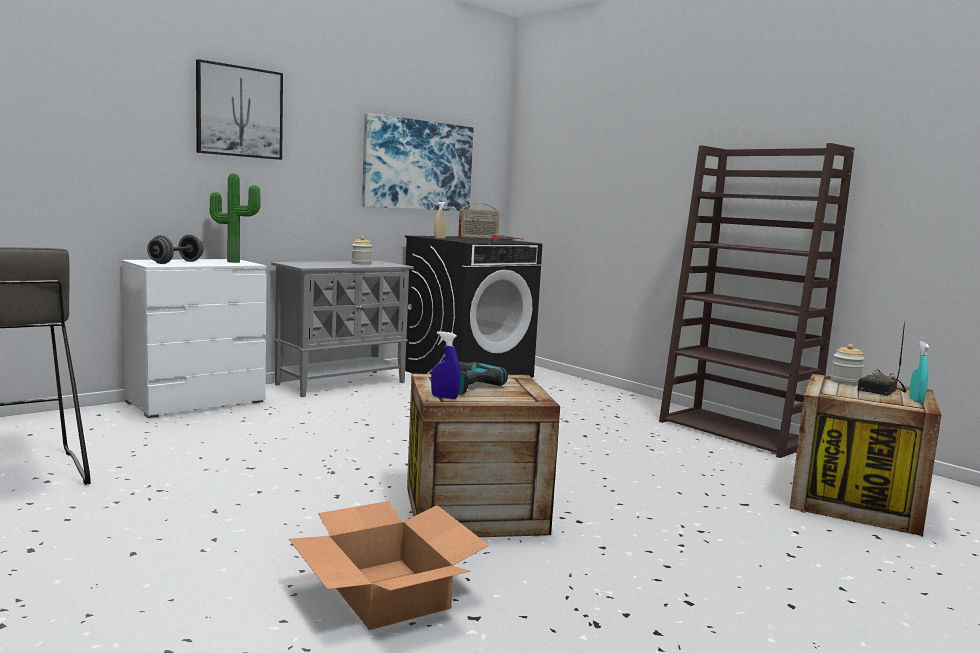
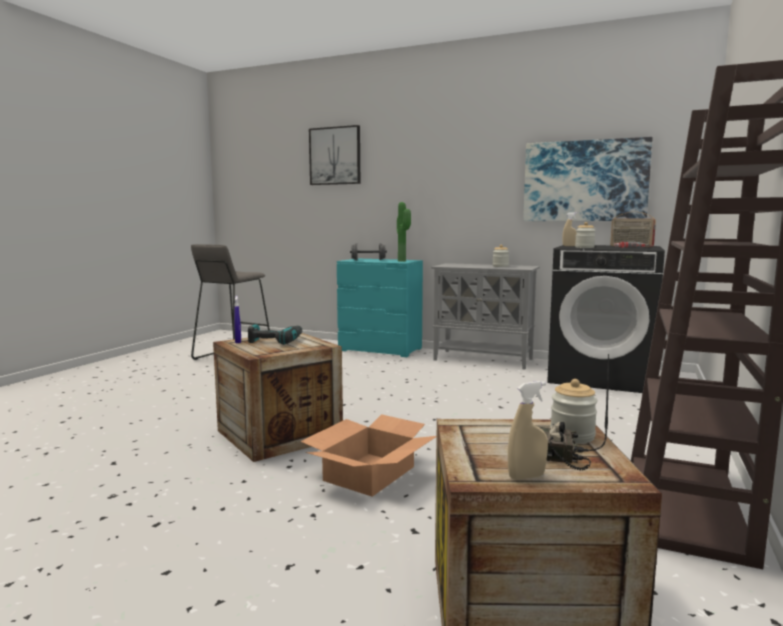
camera: 65 degrees right, 0 degrees up
(197, 402) = (381, 349): white dresser -> turquoise dresser
(239, 112) = (426, 160): picture -> picture (335, 156)
(387, 592) = (139, 438): cardboard box -> cardboard box (369, 473)
(475, 241) = (584, 247): none -> jar
(916, 400) = (526, 476): turquoise spray bottle -> beige spray bottle

